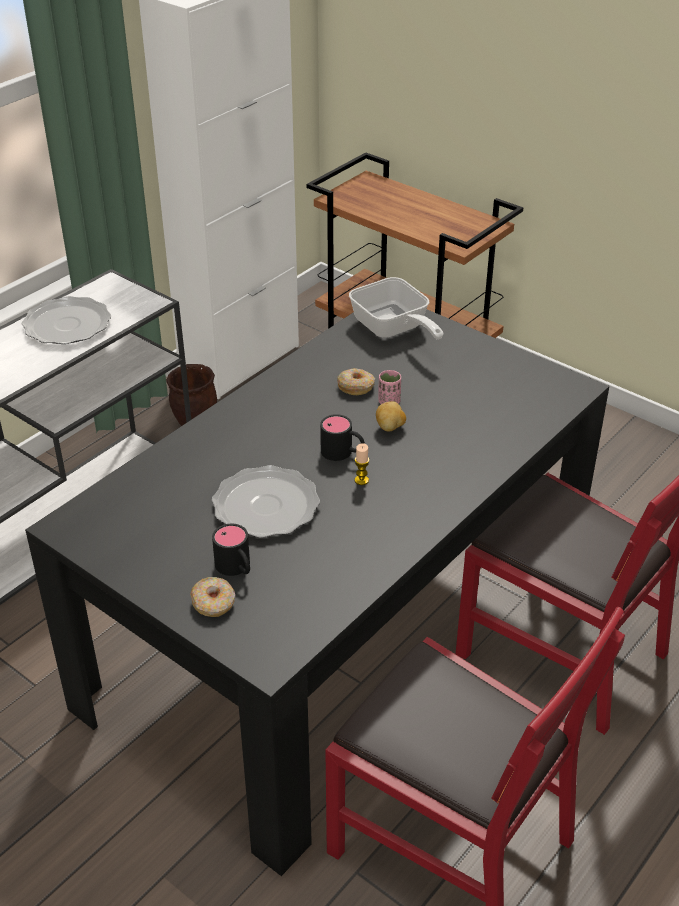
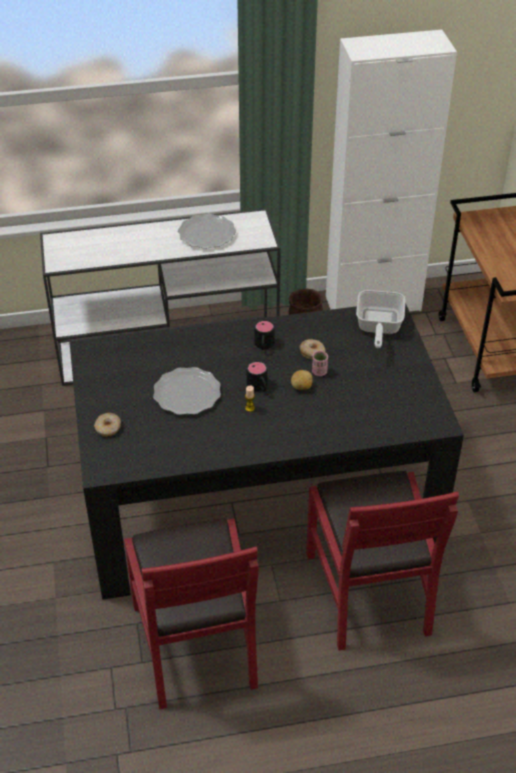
camera: 40 degrees right, 5 degrees up
(236, 568) = (137, 417): black mug -> black mug (263, 345)

